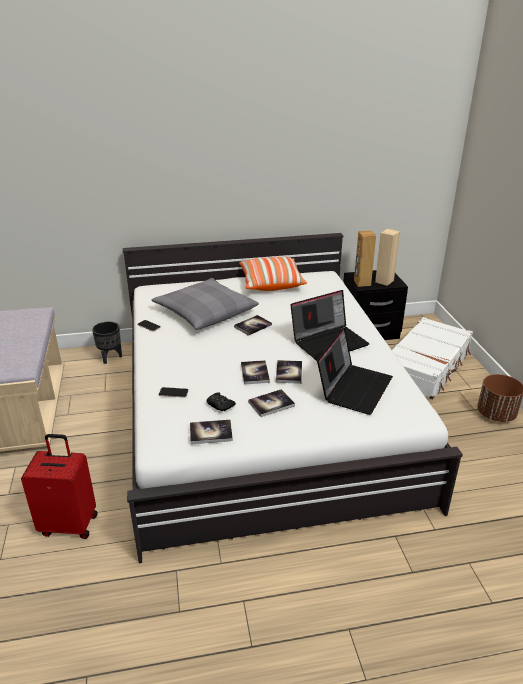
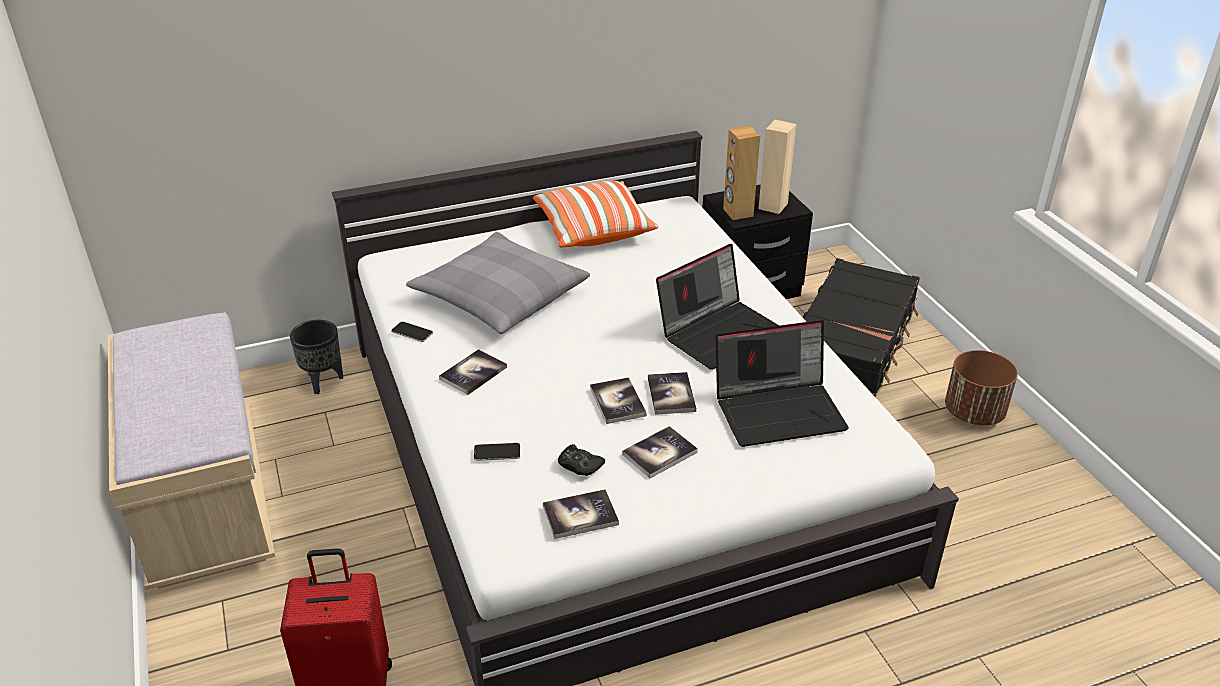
camera: 10 degrees left, 5 degrees up
(253, 326) = (587, 315): book -> book (473, 373)
(354, 388) = (779, 410): laptop -> laptop turned 60 degrees clockwise
(426, 367) = (853, 342): white suitcase -> black suitcase

